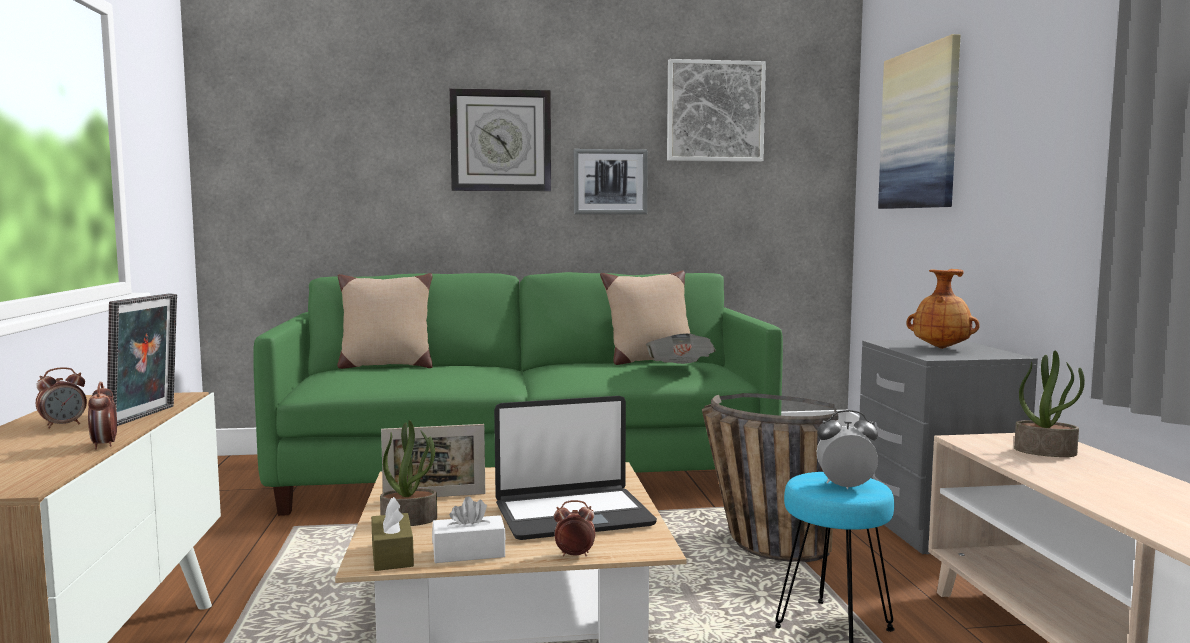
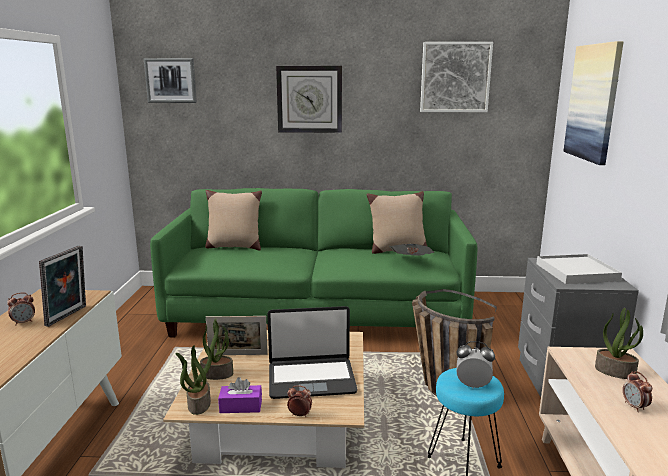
camera: 10 degrees right, 10 degrees up
(104, 445) = (37, 346): alarm clock -> alarm clock (634, 407)
(392, 555) = (198, 404): brown tissue box -> potted plant
(468, 553) = (241, 406): white tissue box -> purple tissue box
(610, 182) = (381, 126): picture -> picture (171, 80)
(941, 348) = (576, 272): brown vase -> white tray

